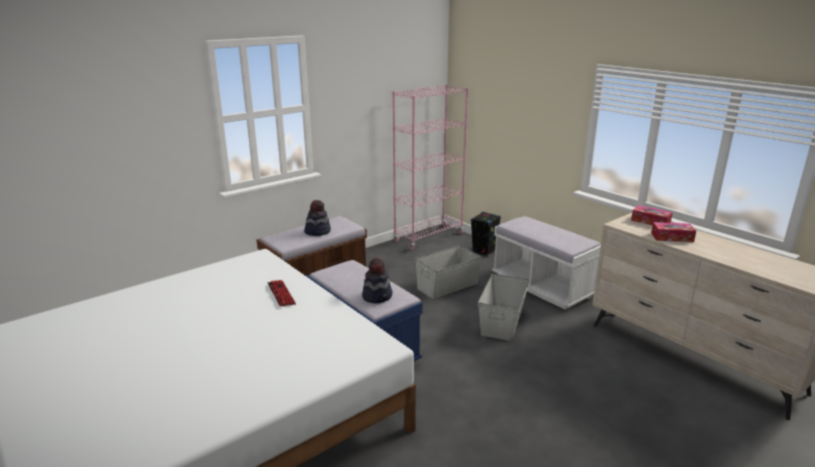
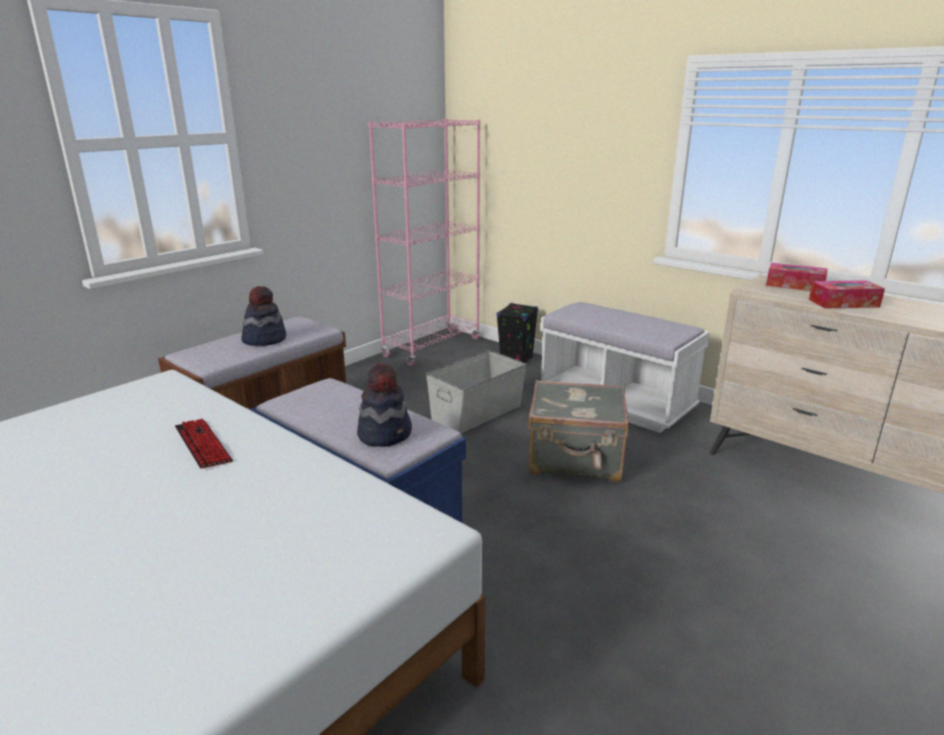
camera: 10 degrees left, 0 degrees up
(502, 321) = (575, 459): grey storage box -> grey suitcase

